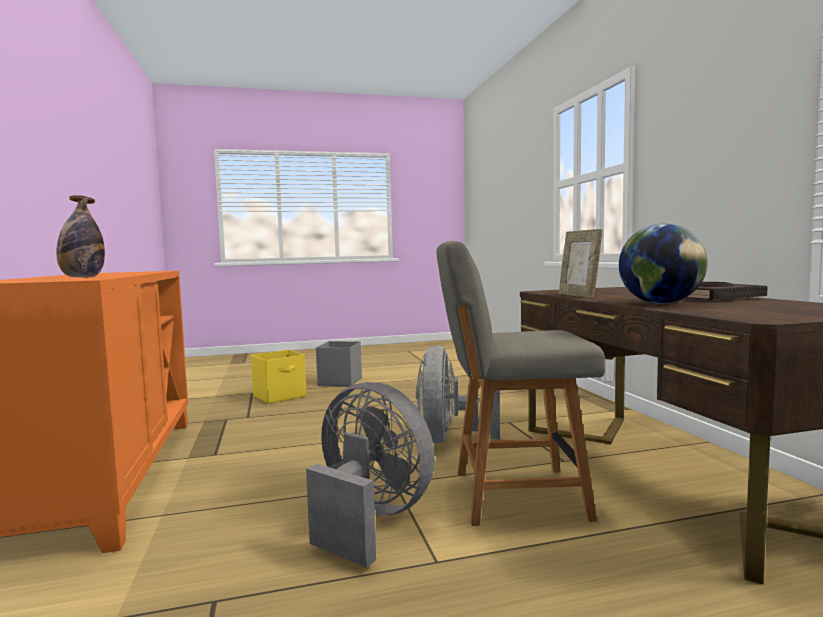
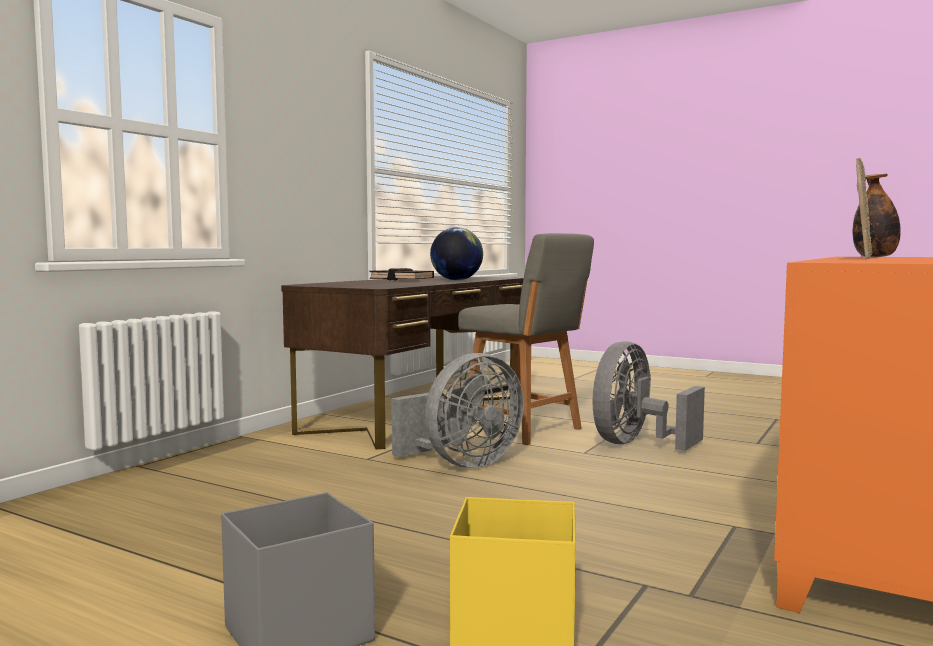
camera: 135 degrees left, 0 degrees up
(369, 519) = (636, 444): grey fan -> grey fan turned 45 degrees clockwise
(579, 296) = (420, 284): picture frame -> picture frame (861, 258)

